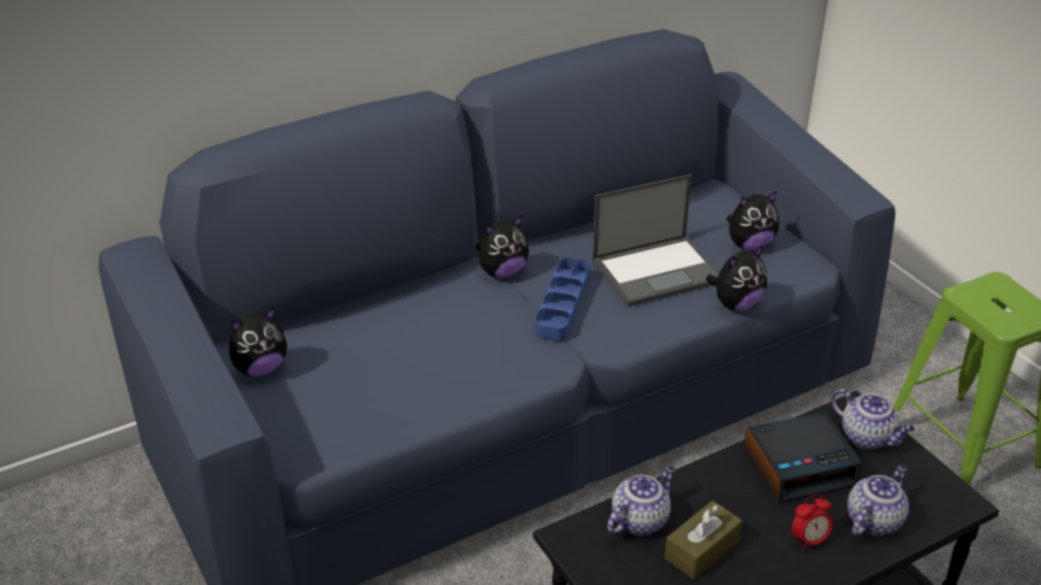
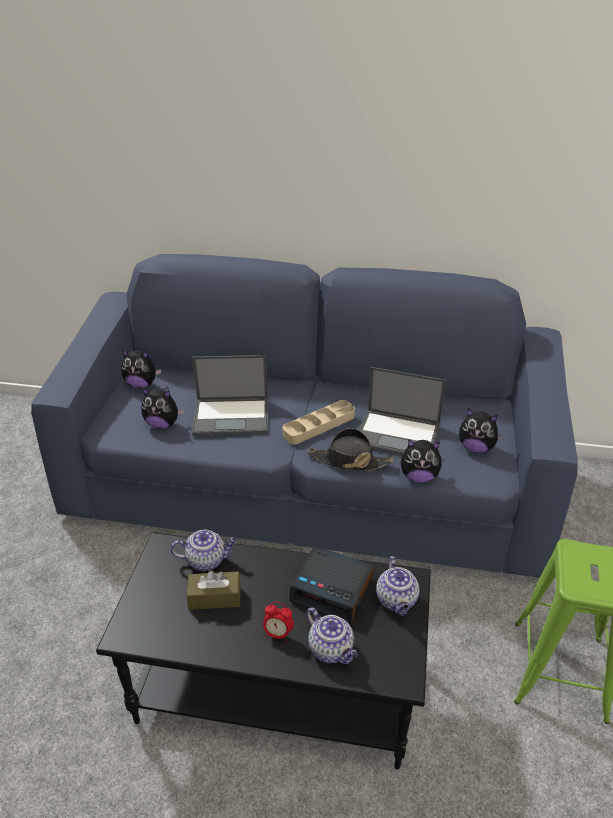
camera: 40 degrees right, 0 degrees up
(445, 345) = (232, 416): none -> laptop
(502, 272) = (311, 394): plush toy -> plush toy (163, 424)
(563, 304) = (319, 425): blue tray -> beige tray
(648, 325) = (349, 461): none -> black hat
(873, 520) = (332, 650): teapot -> teapot turned 60 degrees clockwise

